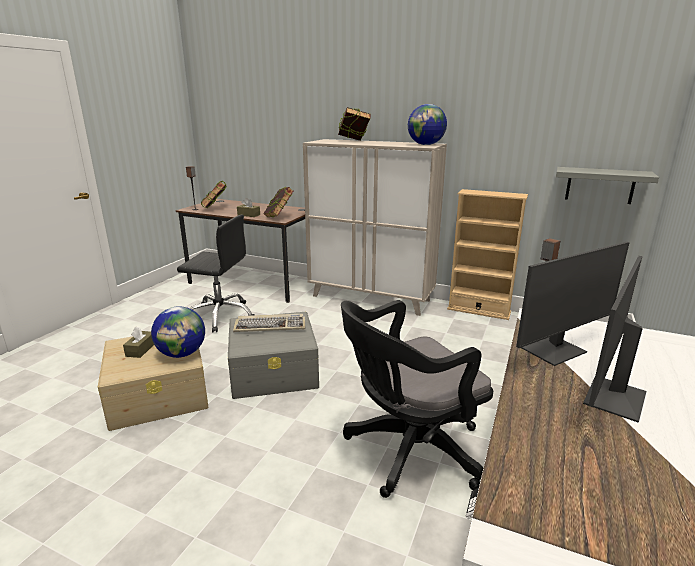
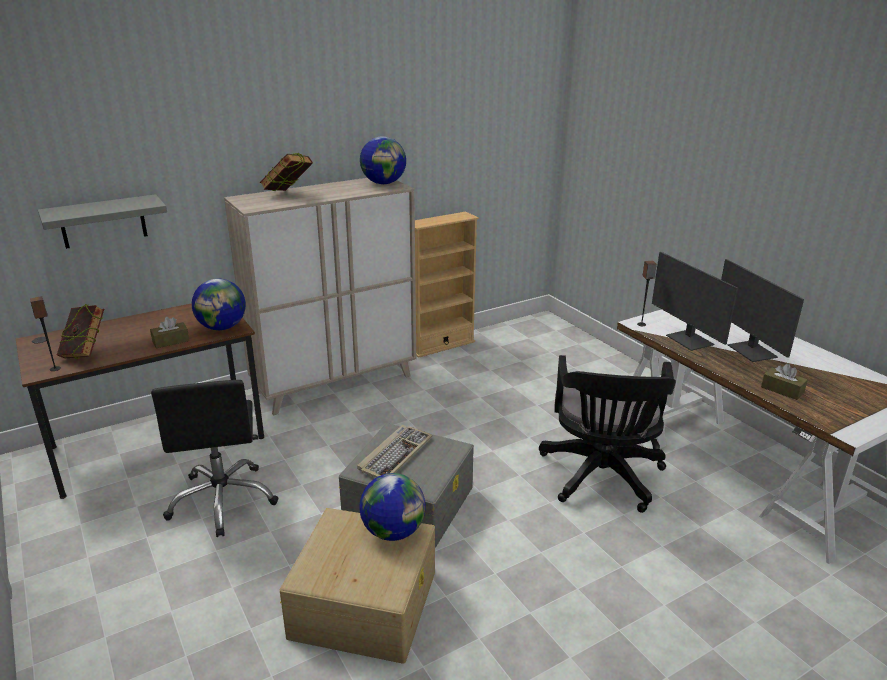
camera: 55 degrees left, 5 degrees up
(141, 349) = (346, 561): brown tissue box -> brown tissue box (782, 390)
(220, 315) = (223, 500): black office chair -> black office chair turned 120 degrees clockwise
(279, 217) = (222, 327): book -> globe
(555, 350) = (688, 340): monitor -> monitor turned 150 degrees clockwise
(600, 185) = (517, 189): grey shelf -> grey shelf (103, 221)

